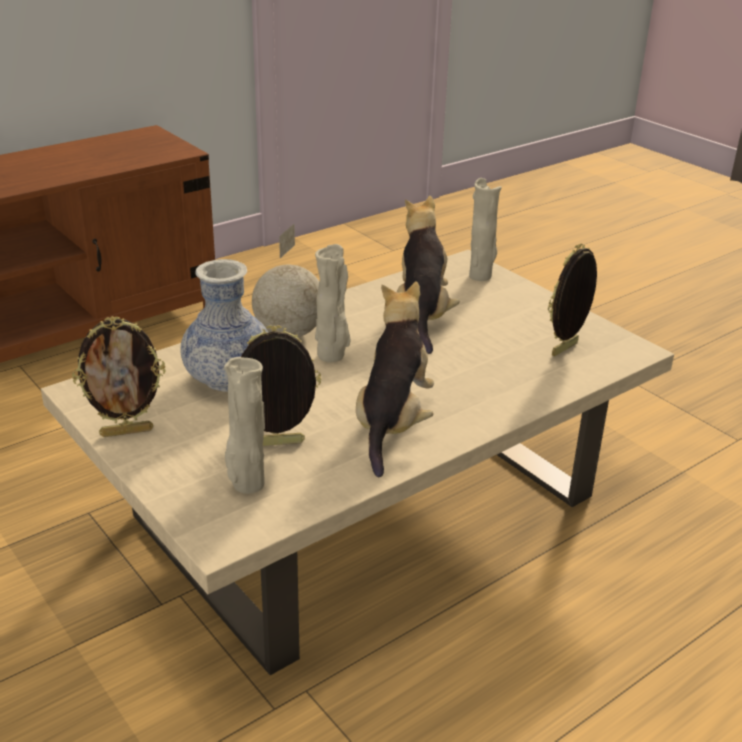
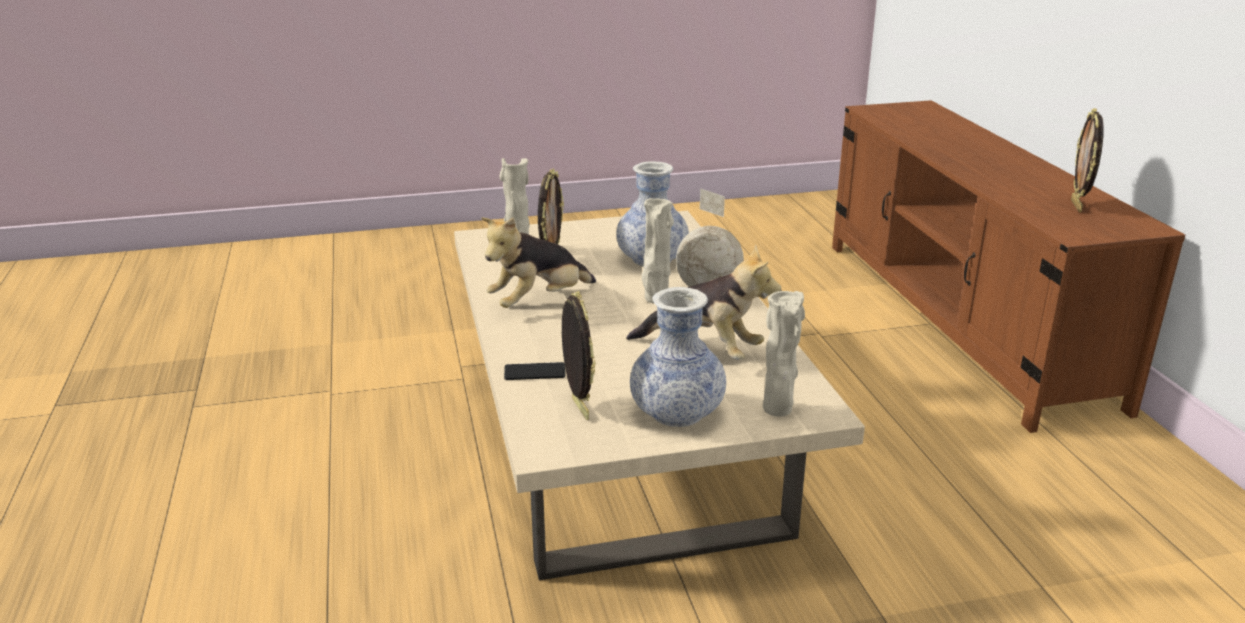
camera: 115 degrees right, 5 degrees down
(127, 431) = (610, 226): picture frame -> picture frame (1077, 206)
(392, 423) = (538, 302): plush toy -> plush toy turned 105 degrees clockwise
(526, 310) = (677, 413): none -> vase
(534, 384) = (534, 372): none -> phone

